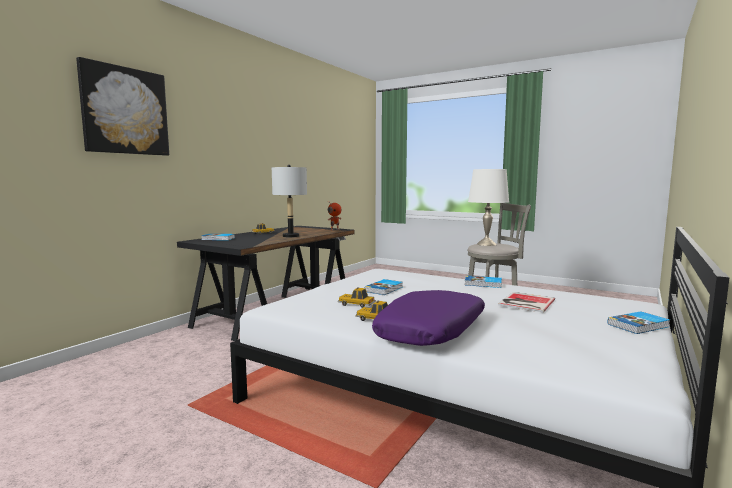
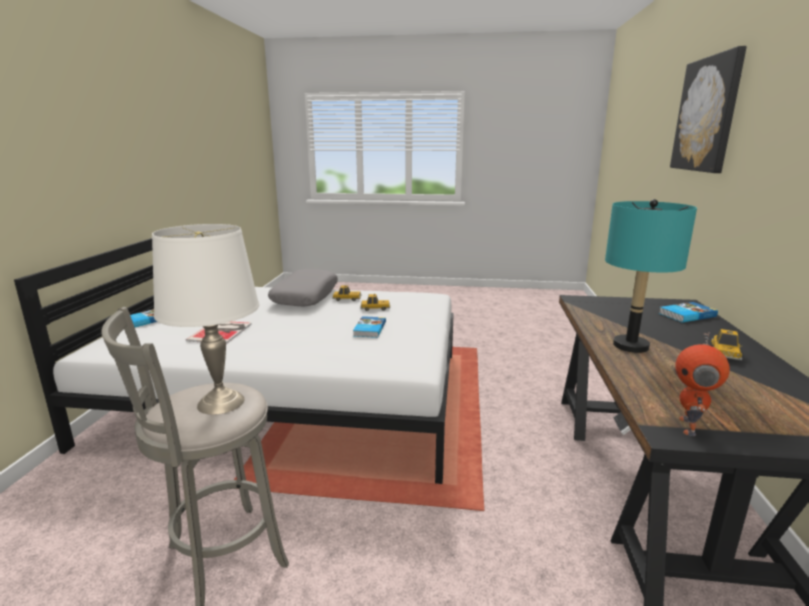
camera: 155 degrees right, 10 degrees up
(291, 236) = (630, 346): grey table lamp -> turquoise table lamp
(432, 330) = (305, 296): purple pillow -> grey pillow
(483, 284) = (255, 359): book -> none

